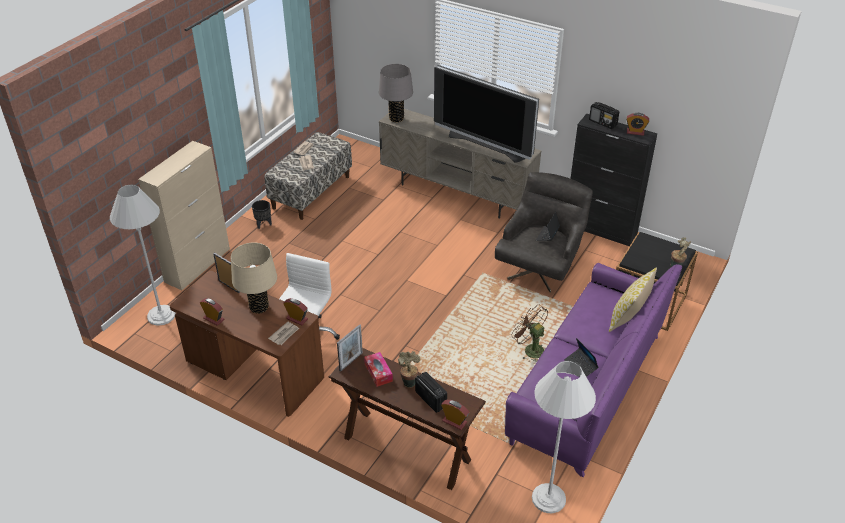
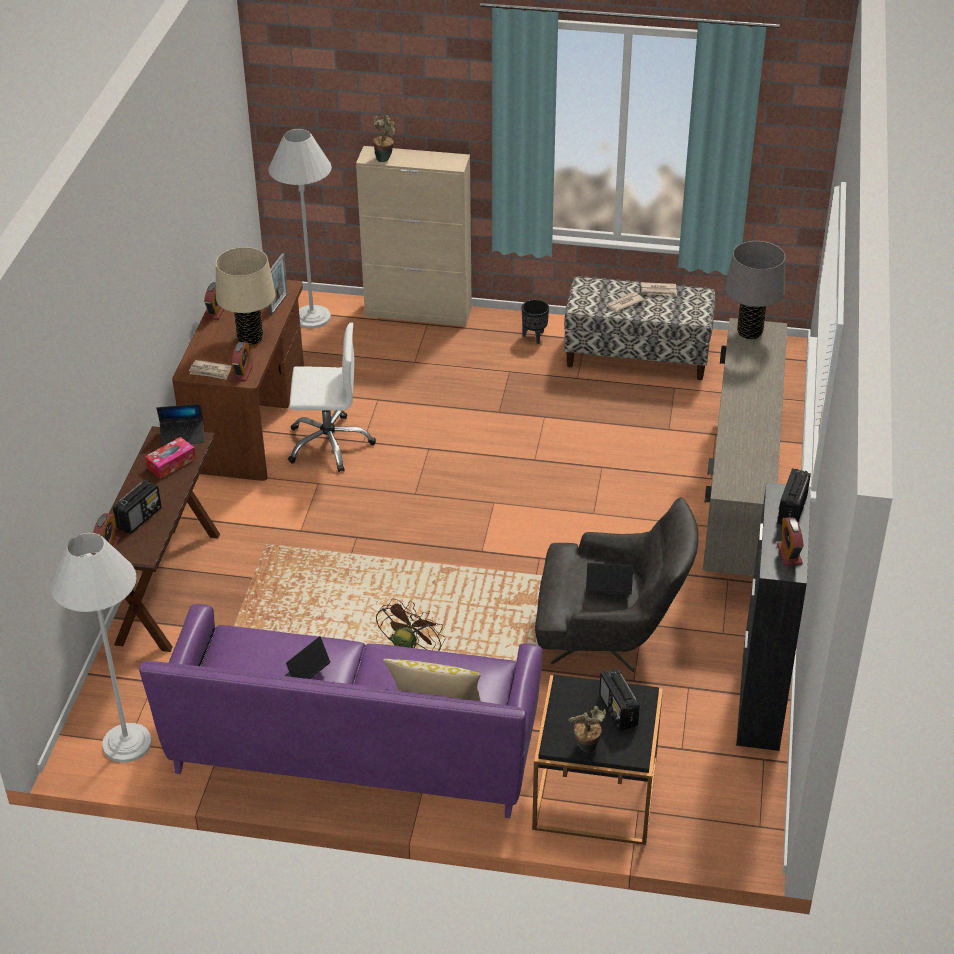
camera: 70 degrees right, 0 degrees up
(351, 361) = (182, 436): picture frame -> laptop
(409, 381) = (164, 492): potted plant -> potted plant (385, 158)
(485, 146) = (740, 441): television -> none
(653, 249) = (618, 711): none -> radio

